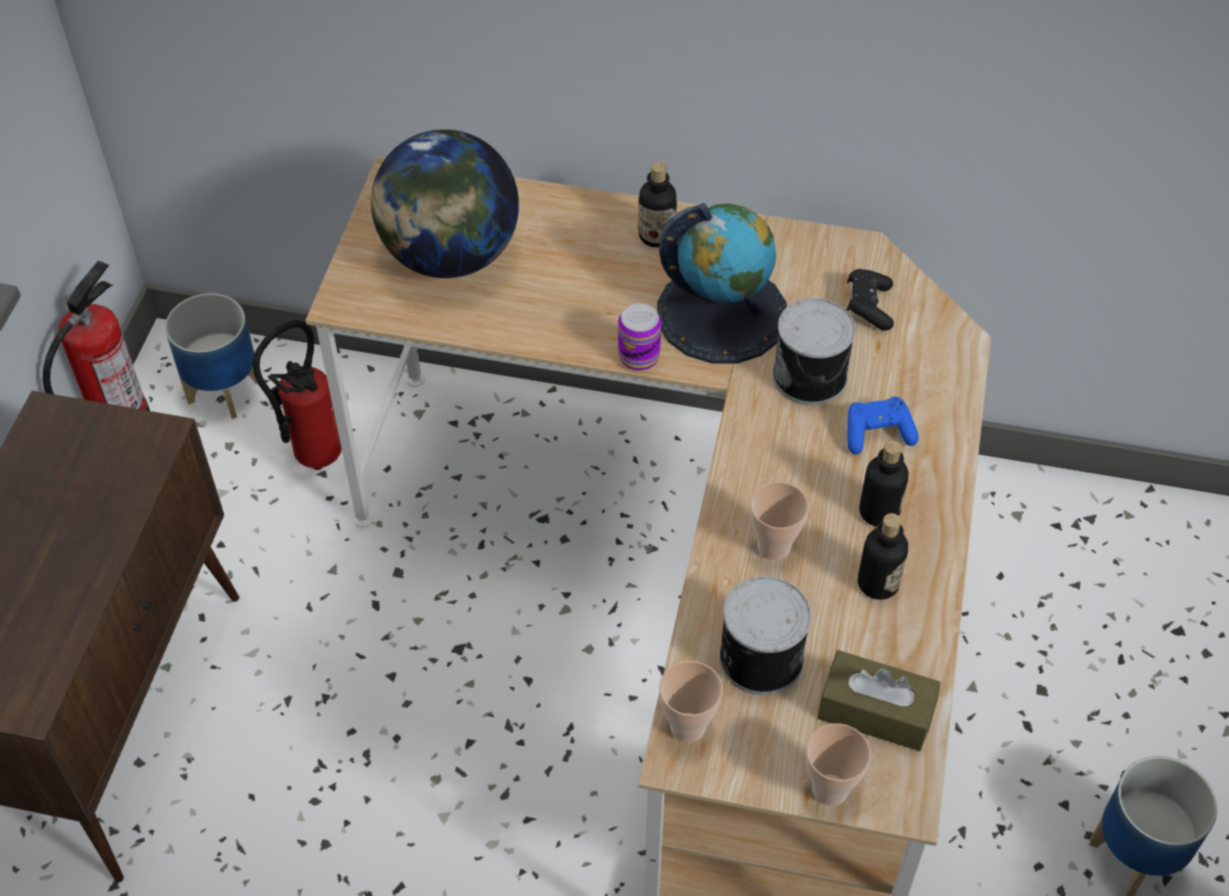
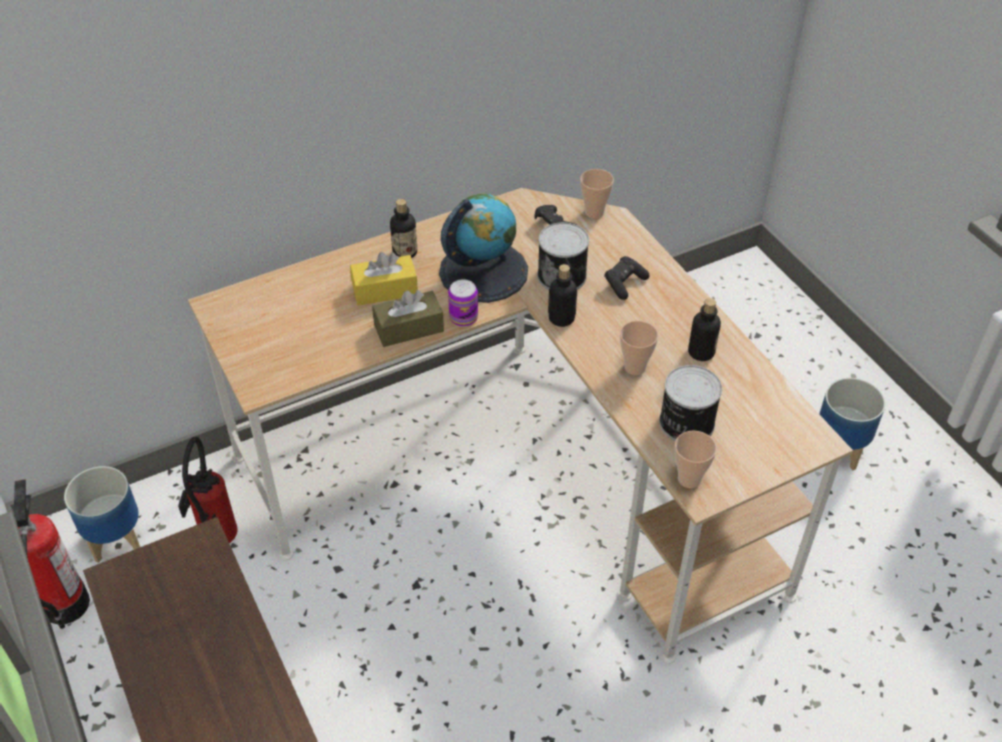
camera: 40 degrees left, 5 degrees down
(450, 256) = (296, 327): globe -> none
(587, 268) = (385, 290): none -> yellow tissue box
(830, 789) = (784, 460): cup -> cup (594, 212)
(875, 711) = (764, 411): brown tissue box -> brown tissue box (409, 328)
(877, 433) = (624, 283): blue game controller -> black game controller
(879, 512) = (665, 319): bottle -> bottle (561, 318)

